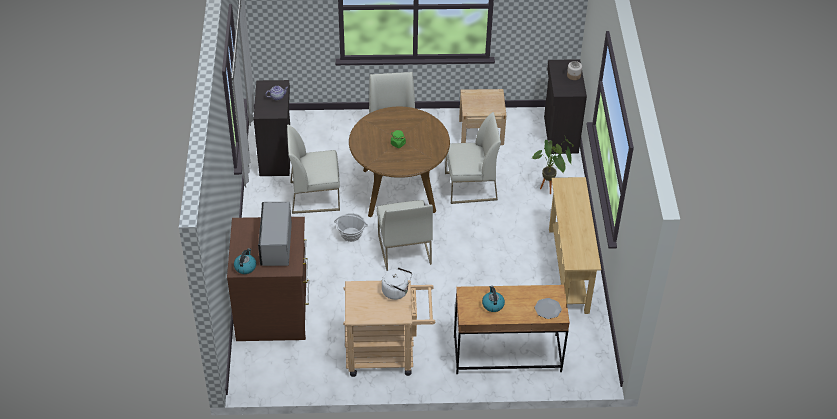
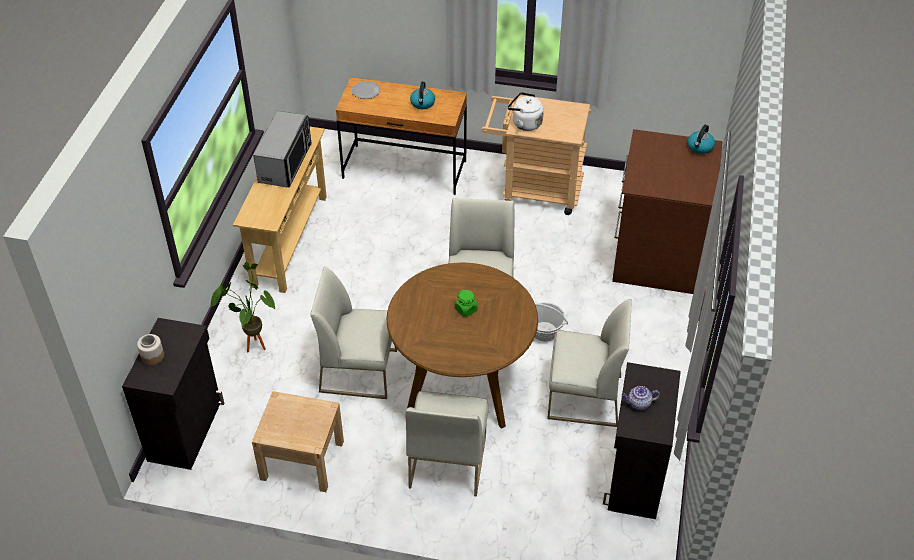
camera: 165 degrees left, 0 degrees up
(275, 244) = (661, 165): microwave -> microwave (285, 163)

